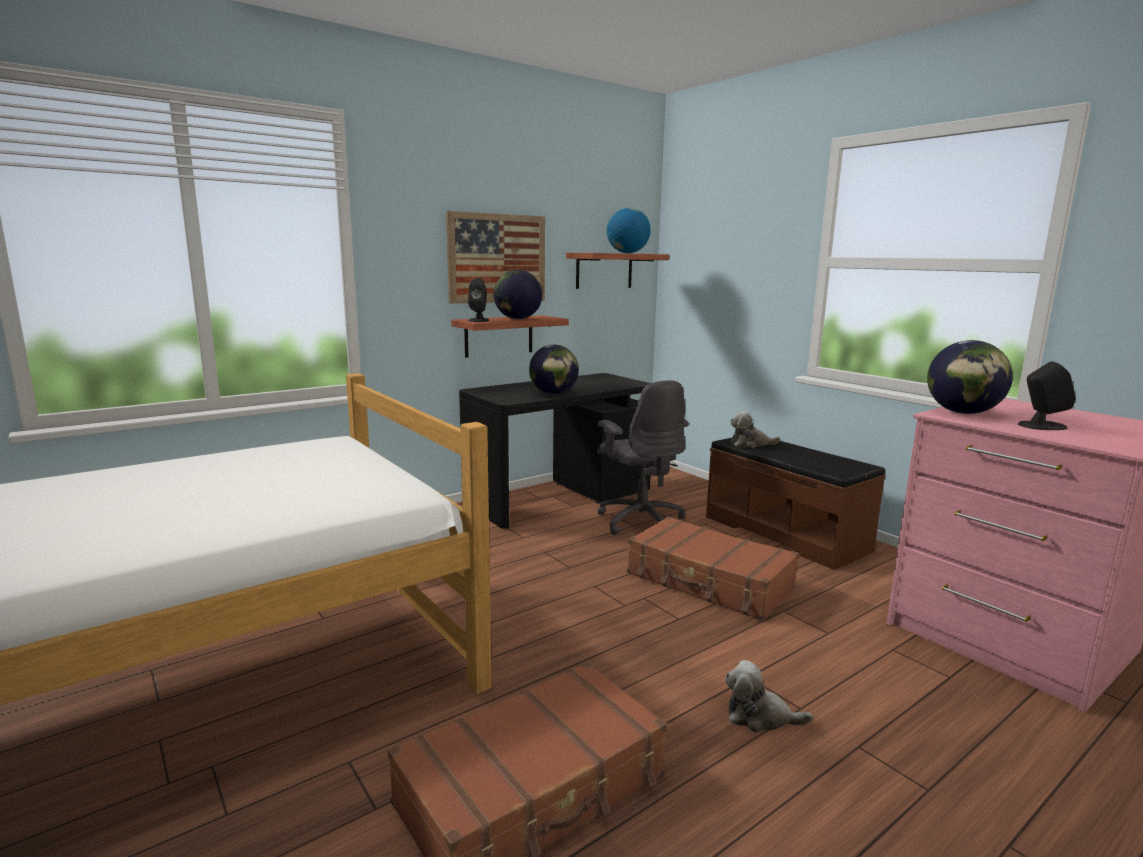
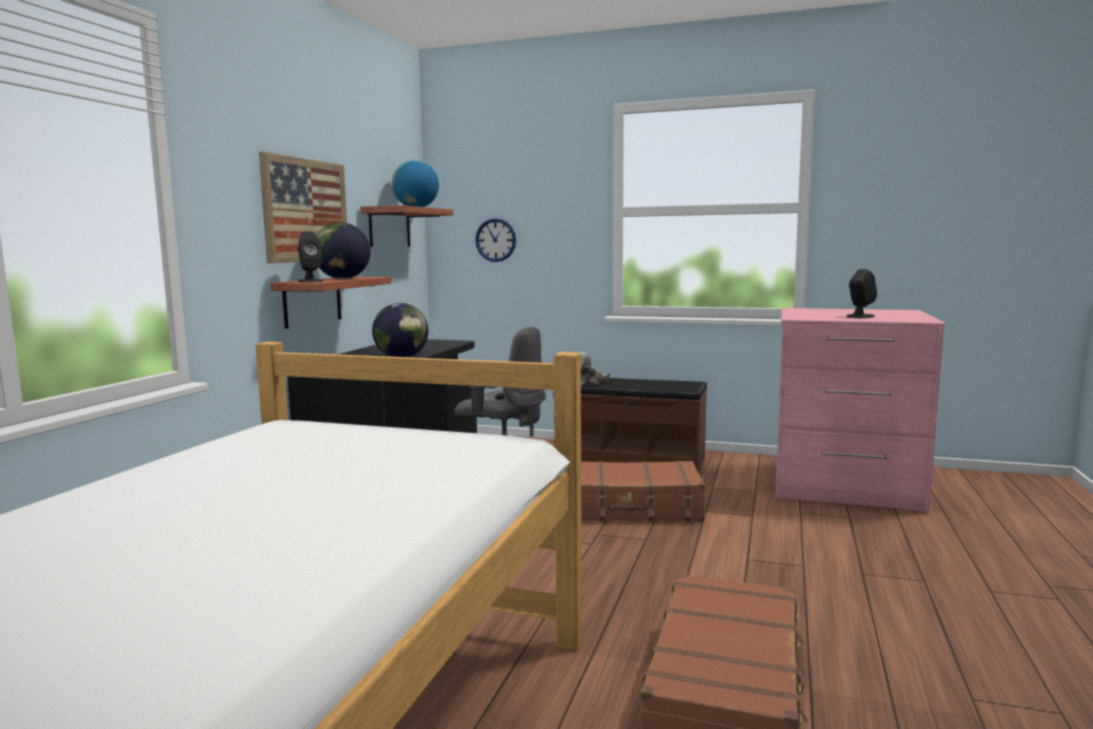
camera: 35 degrees left, 5 degrees down
(710, 285) = (495, 240): none -> wall clock
(760, 717) = (789, 580): plush toy -> none
(963, 413) = (803, 316): globe -> none

